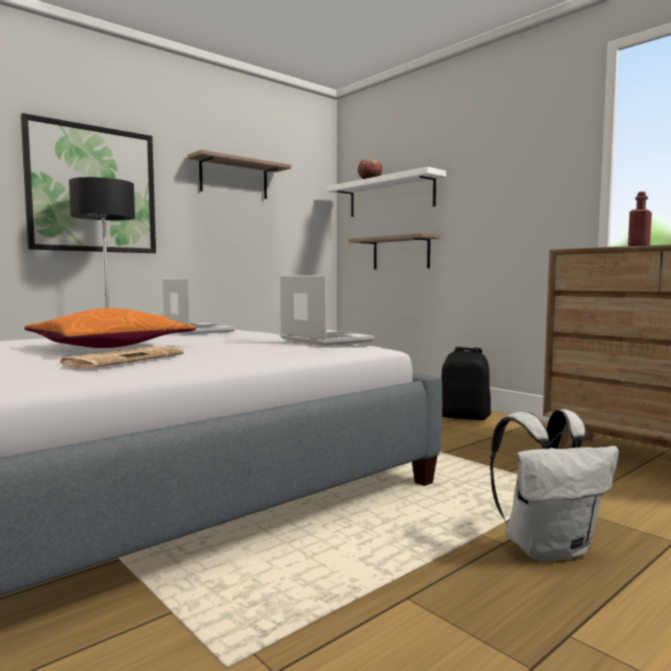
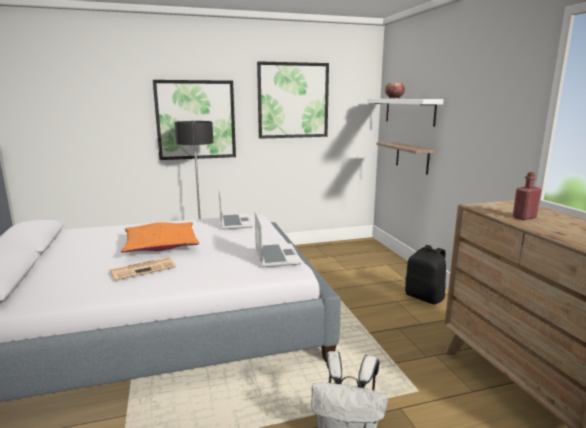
camera: 25 degrees right, 10 degrees up
(234, 178) = (293, 100): shelf -> picture

